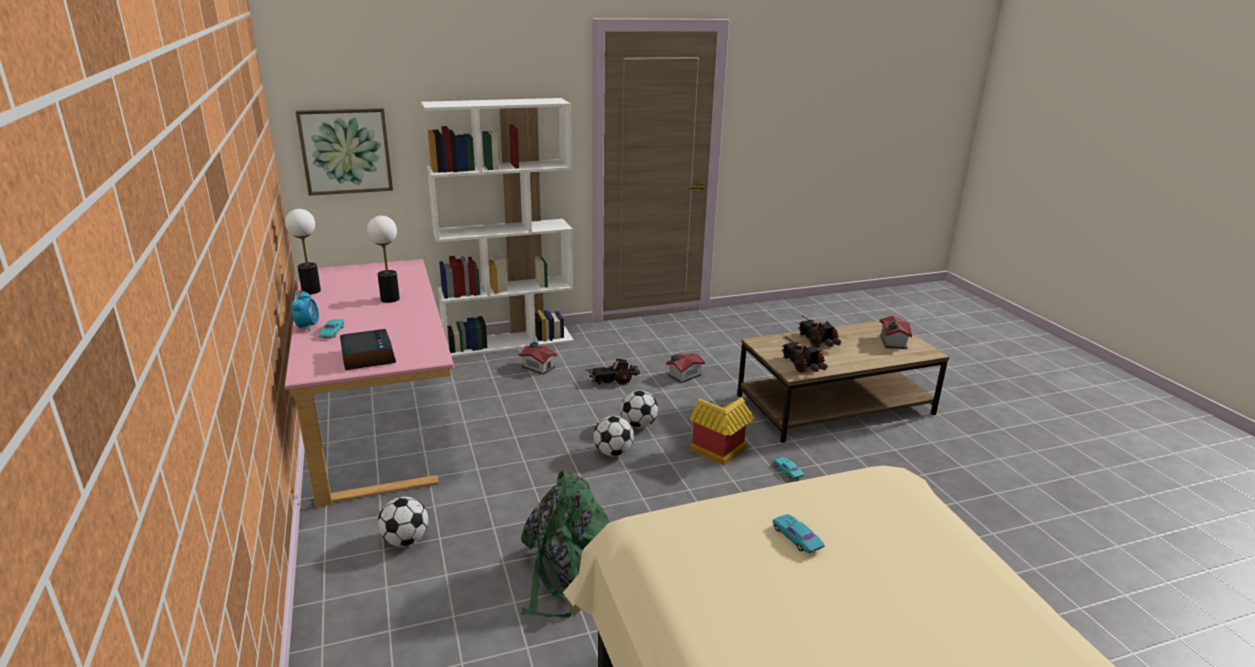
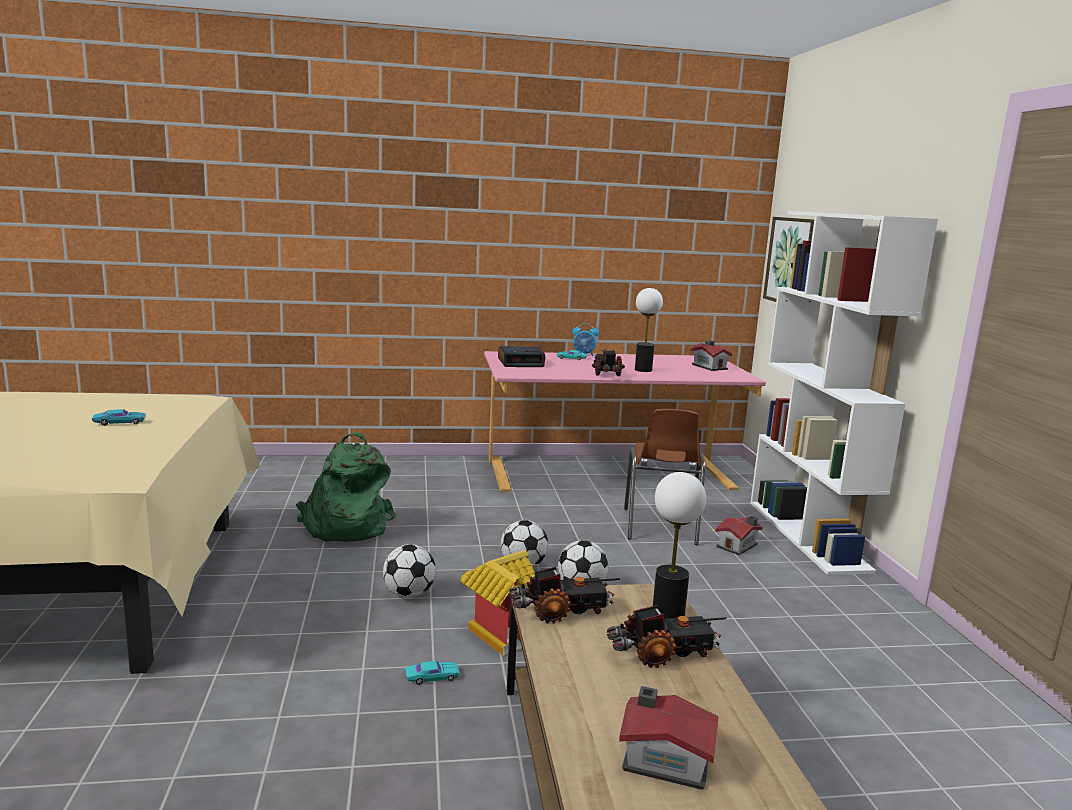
camera: 100 degrees right, 10 degrees down
(311, 291) = (662, 356): table lamp -> table lamp (668, 617)
(405, 540) = (431, 480): football -> football (409, 594)
(512, 396) = (660, 527): none -> brown chair
(613, 380) = (705, 587): toy truck -> toy truck (606, 373)
(683, 375) = (732, 645): toy house -> toy house (709, 366)

